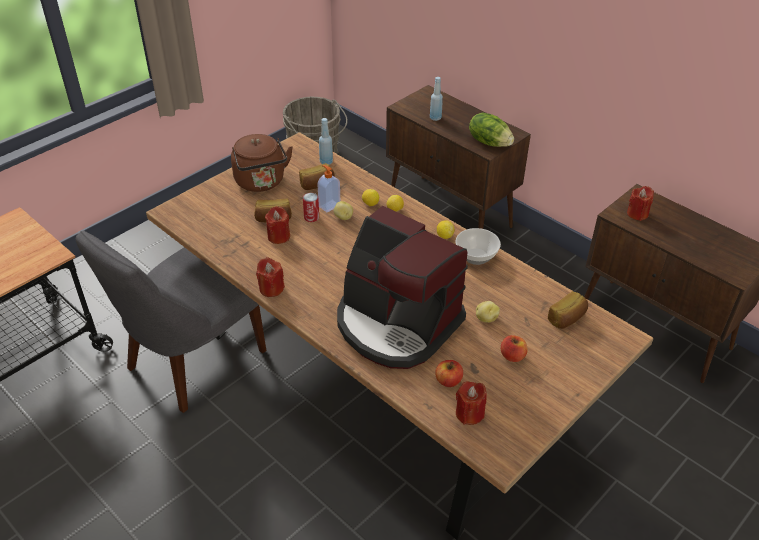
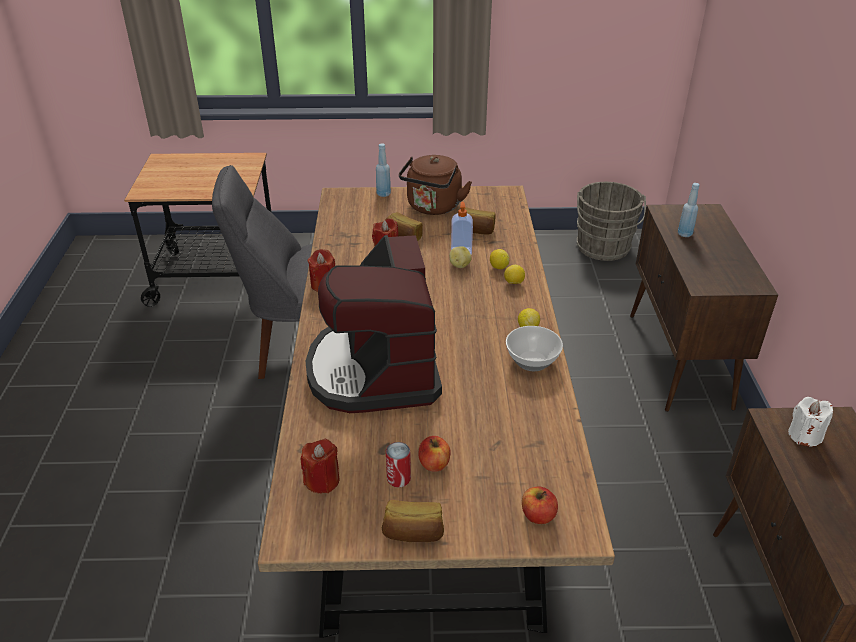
camera: 45 degrees right, 5 degrees down
(311, 217) = (433, 252): can -> can (398, 478)
(326, 162) = (510, 217): blue bottle -> blue bottle (383, 194)
(448, 381) = (346, 442): apple -> apple (538, 515)
(486, 318) = (460, 416): potato -> none
(489, 142) = (715, 280): lettuce -> none
(567, 319) = (541, 471): bread -> bread (413, 533)
(637, 214) = (804, 435): red candle -> white candle

